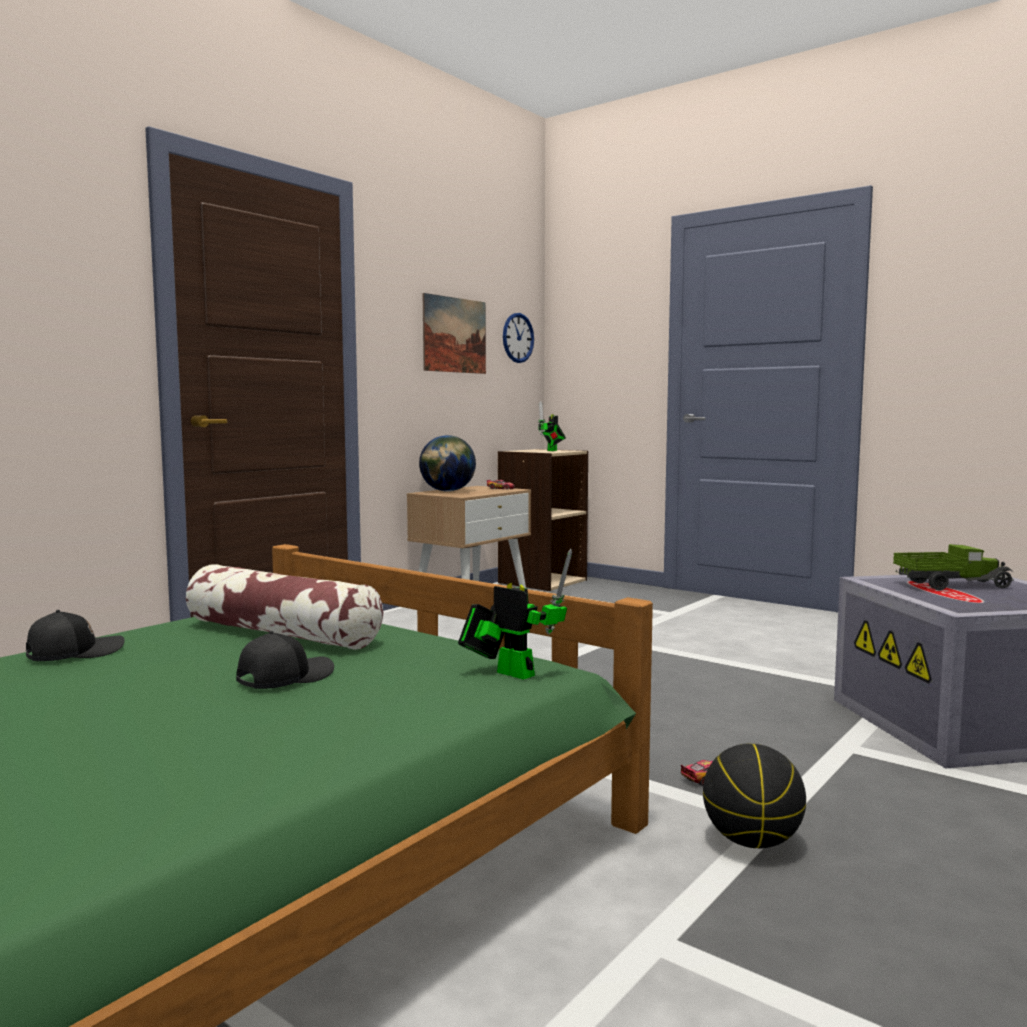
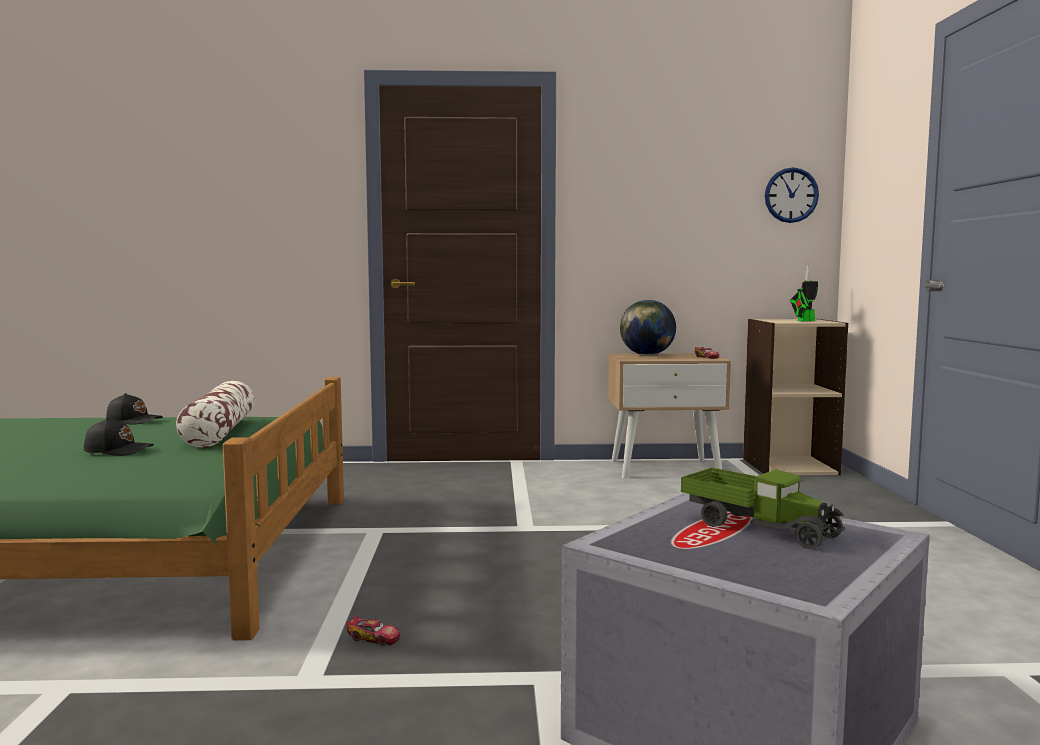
camera: 50 degrees right, 0 degrees up
(454, 335) = (687, 199): picture -> none
(510, 672) = (181, 478): toy robot -> none
(751, 842) = (257, 682): basketball -> none

